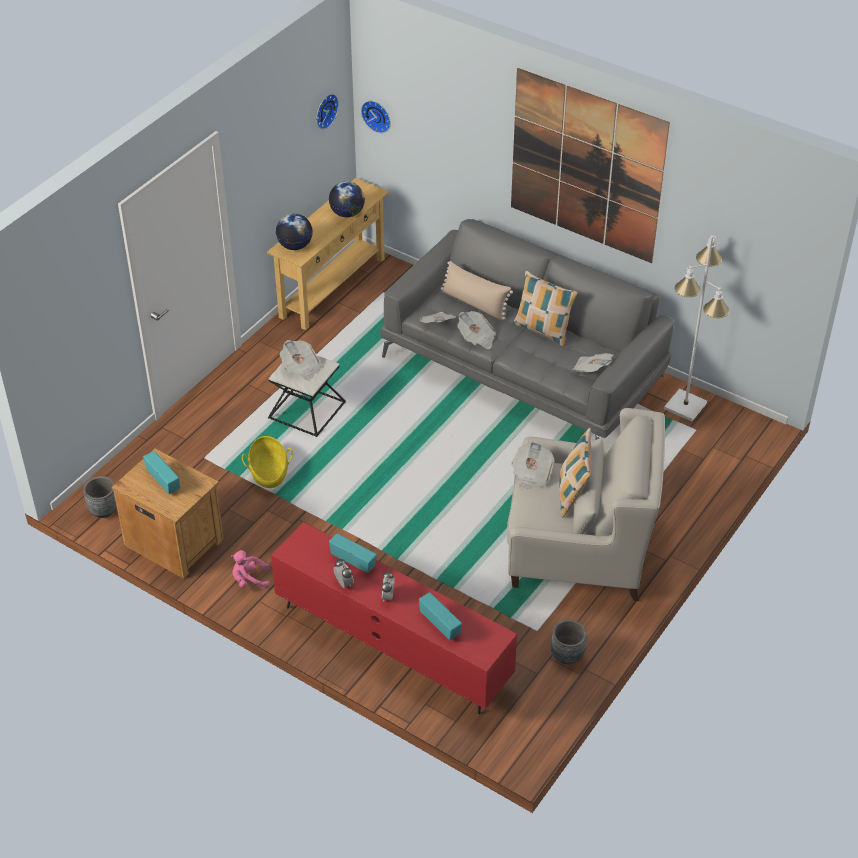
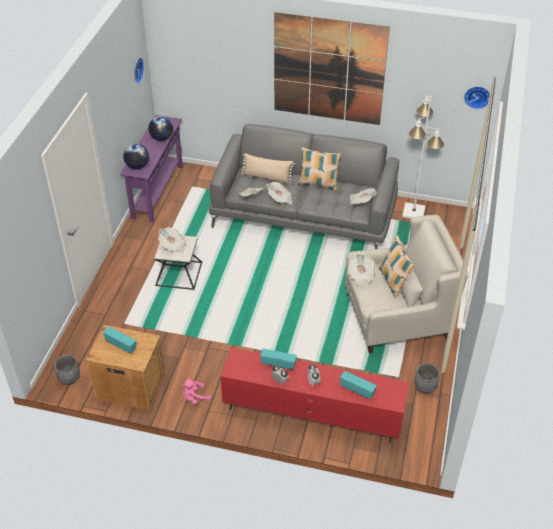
camera: 20 degrees left, 0 degrees up
(269, 473) = (173, 322): basket -> none
(332, 287) = (157, 191): beige console table -> purple console table
(377, 115) = (168, 68): wall clock -> wall clock (477, 96)

